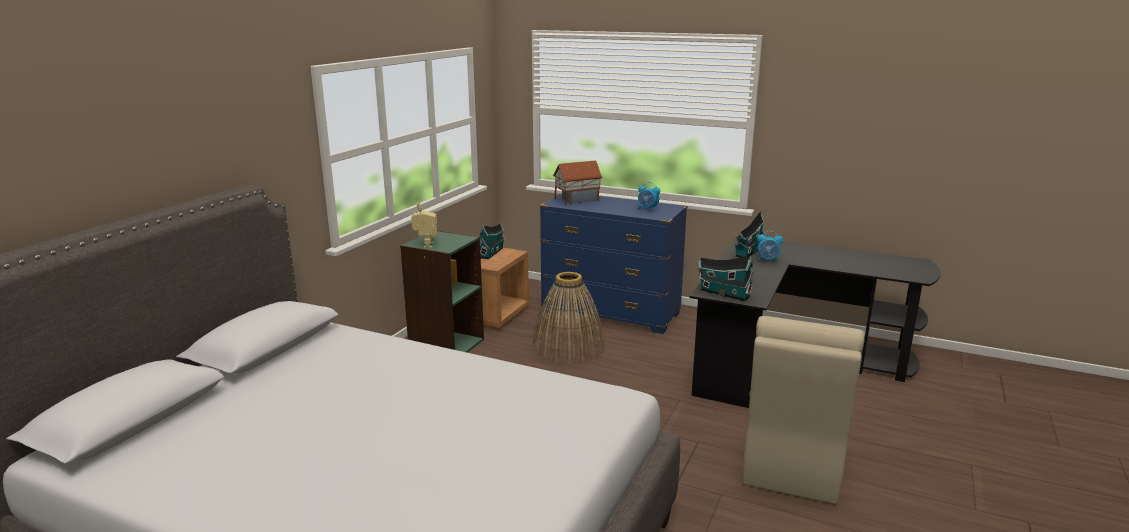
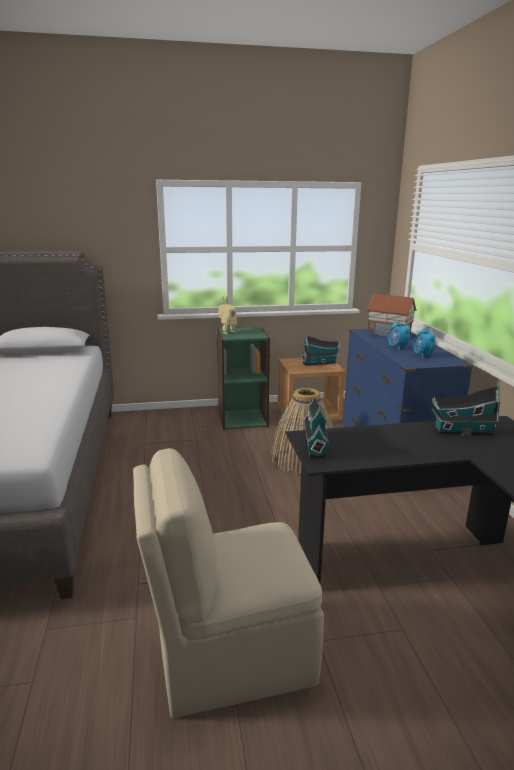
camera: 55 degrees right, 0 degrees up
(768, 260) = (459, 445): alarm clock -> alarm clock (397, 348)

